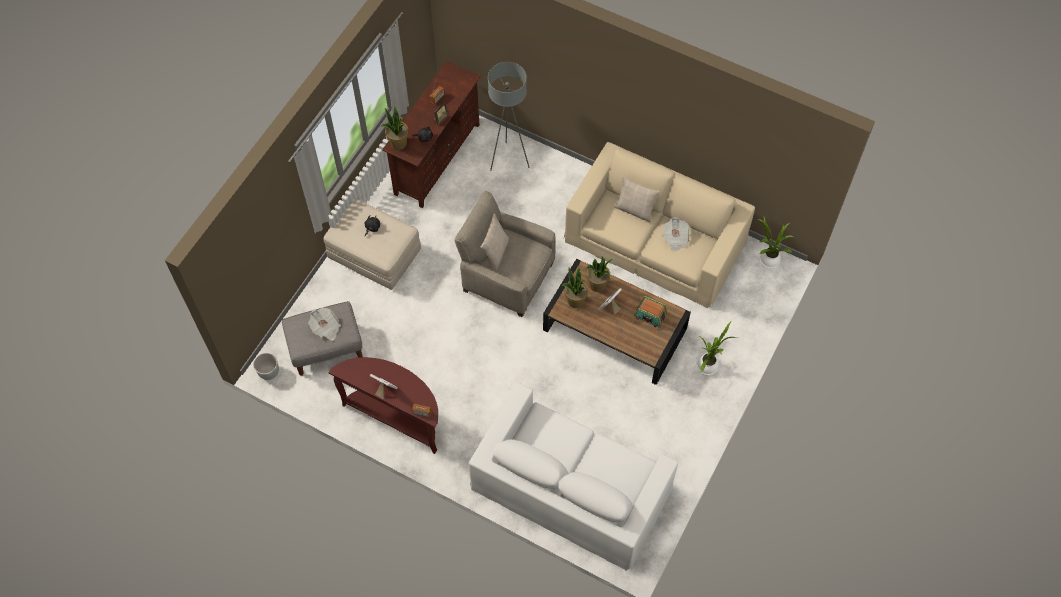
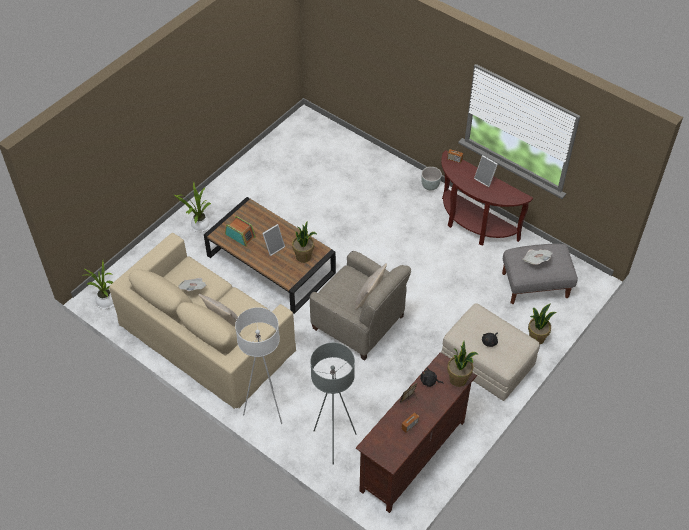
camera: 170 degrees left, 10 degrees down
(268, 372) = (587, 273): grey planter -> grey planter (430, 186)
(570, 487) = (339, 161): white sofa -> none
(577, 180) = (266, 408): none -> white floor lamp
(597, 285) = (279, 266): potted plant -> potted plant (536, 338)

